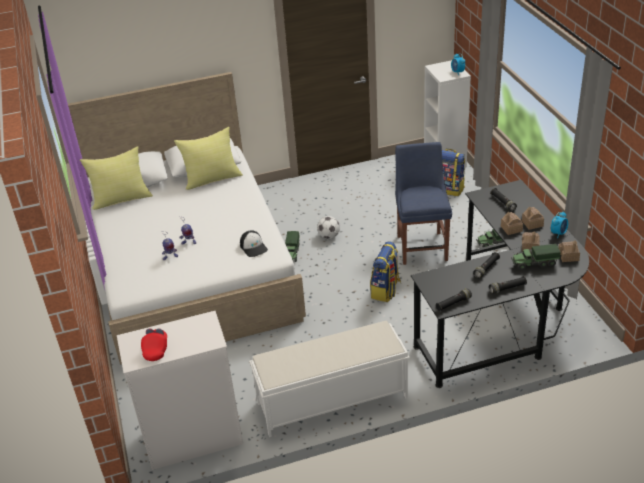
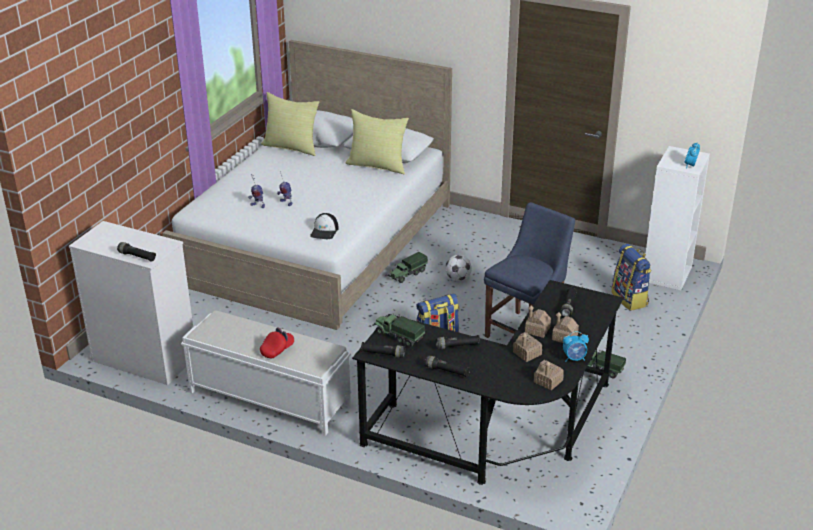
camera: 40 degrees right, 5 degrees down
(156, 349) = (108, 243): red cap -> red cap (277, 350)
(200, 344) = (137, 256): none -> black flashlight
(534, 263) = (506, 368): toy truck -> toy truck (398, 336)

